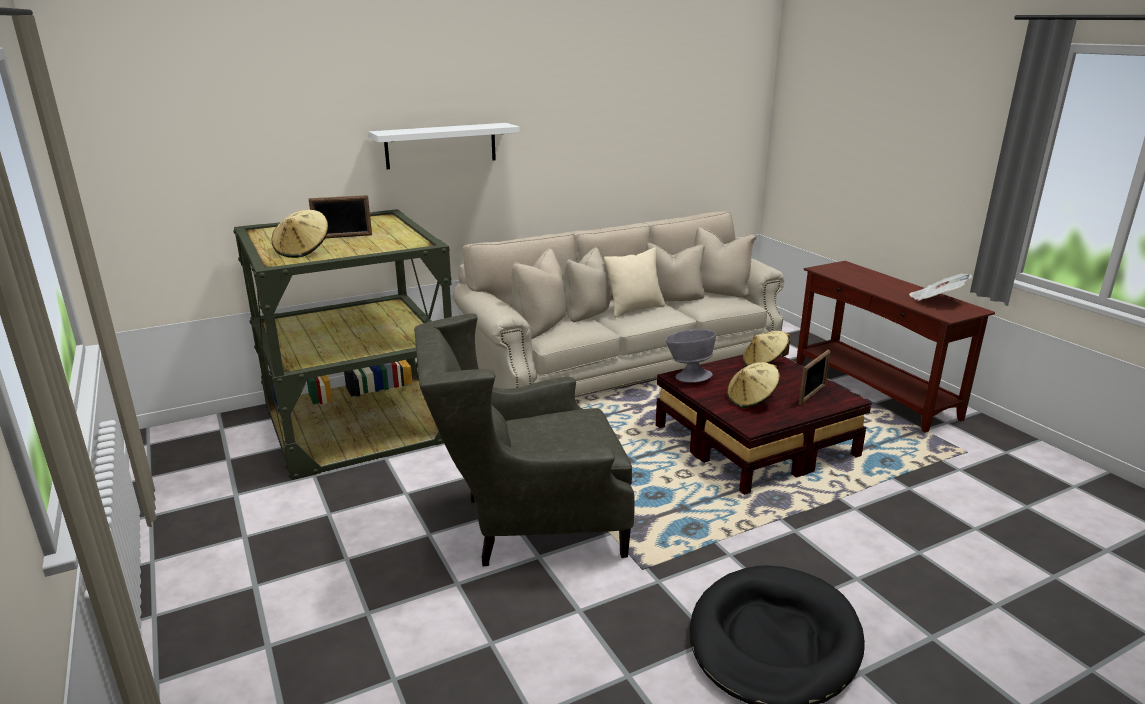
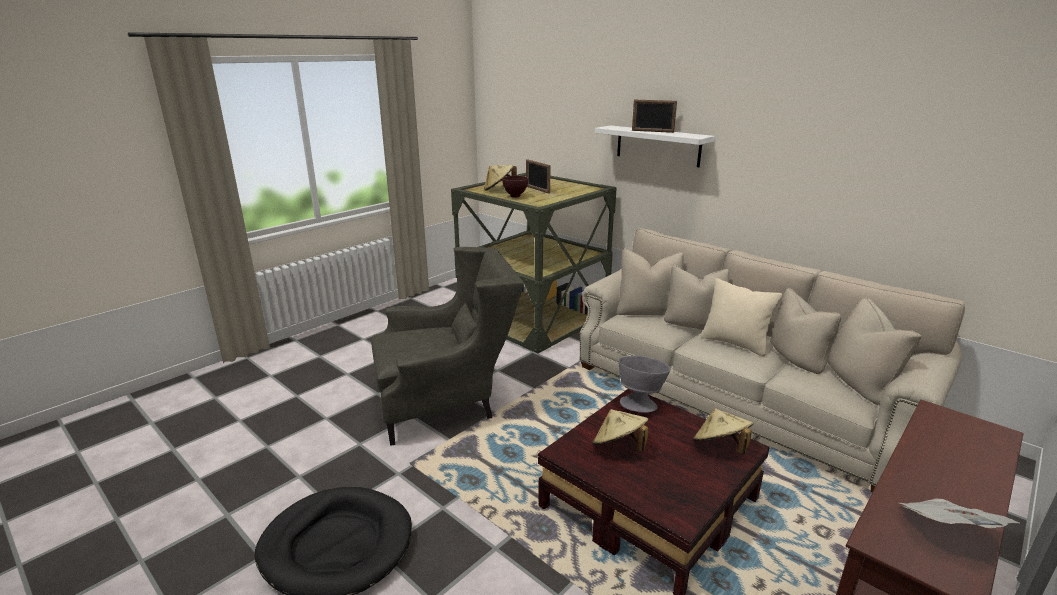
camera: 70 degrees right, 0 degrees up
(361, 249) = (515, 196): none -> brown bowl
(527, 524) = (447, 403): grey armchair -> grey armchair turned 105 degrees clockwise
(812, 395) = (667, 489): picture frame -> picture frame (652, 131)

